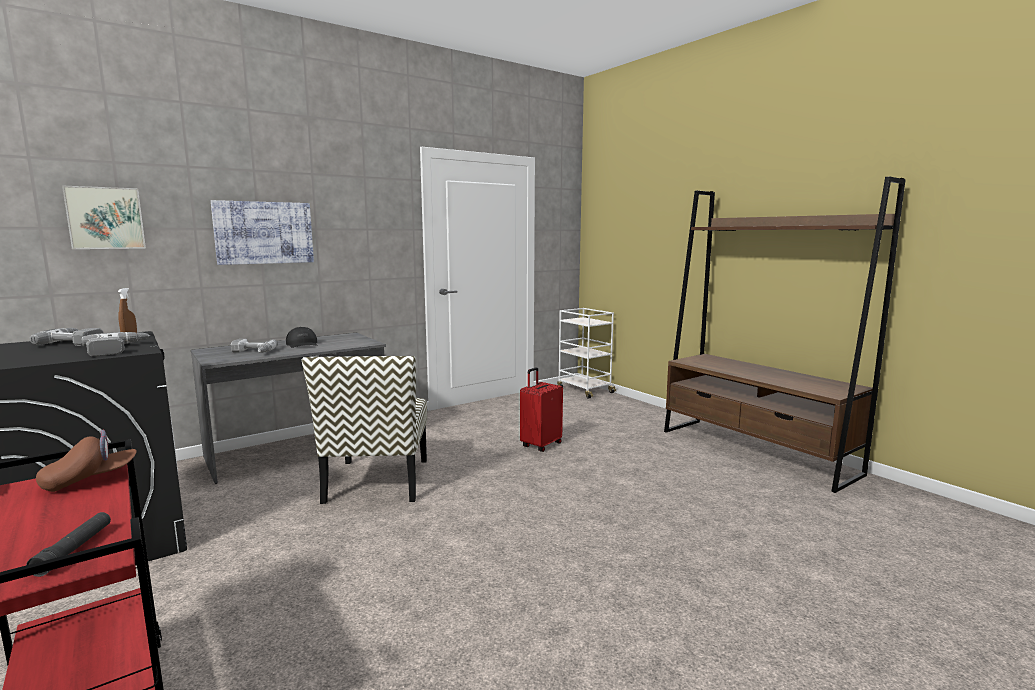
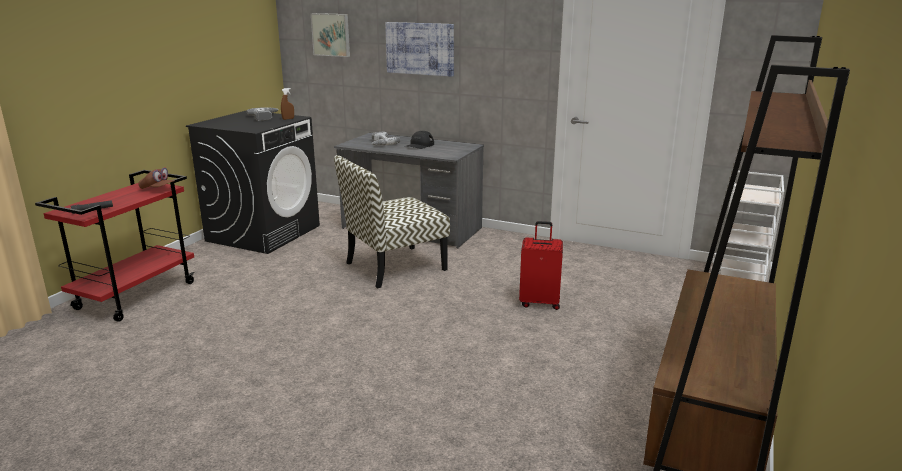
camera: 60 degrees right, 10 degrees up
(118, 349) = (255, 126): power drill -> none

